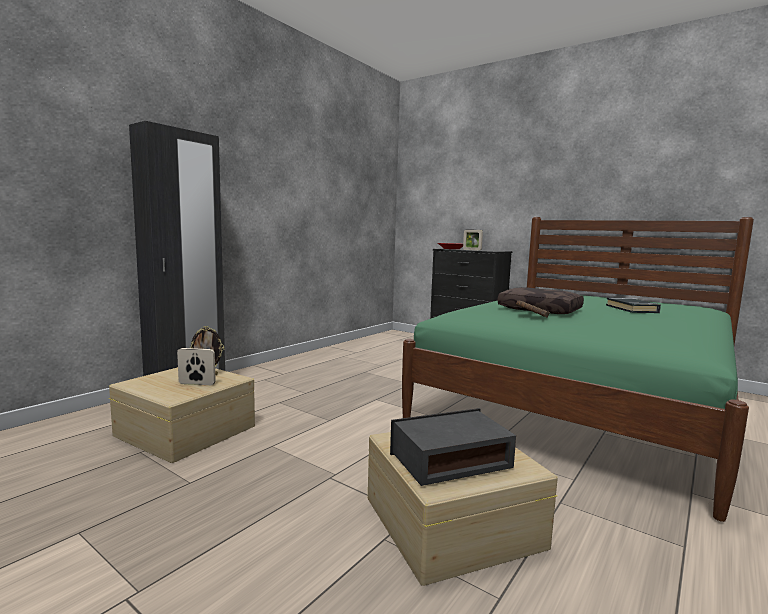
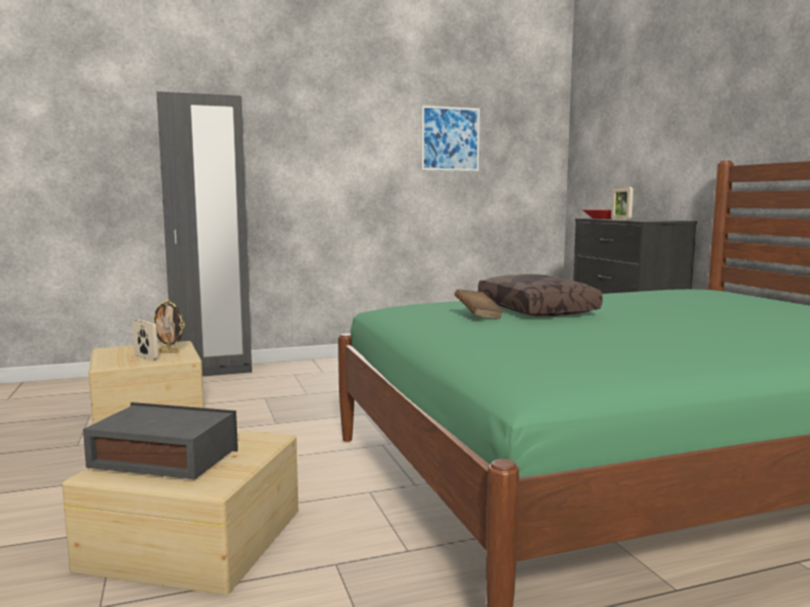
camera: 35 degrees right, 0 degrees up
(339, 188) = (450, 139): none -> picture
(632, 309) = (722, 321): black book -> none

